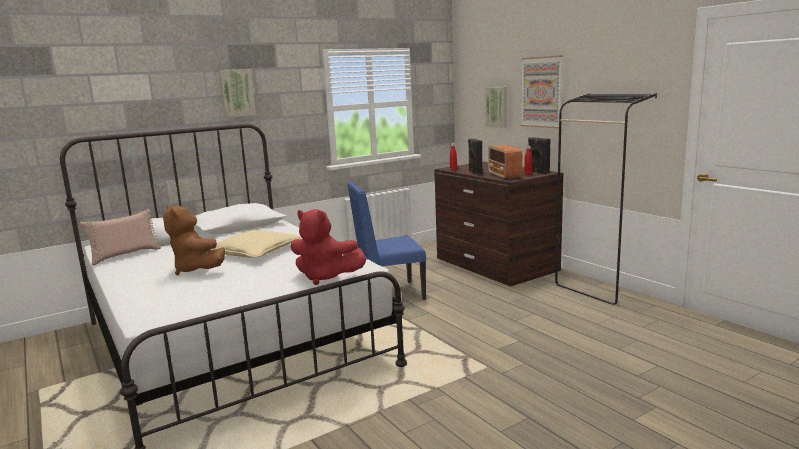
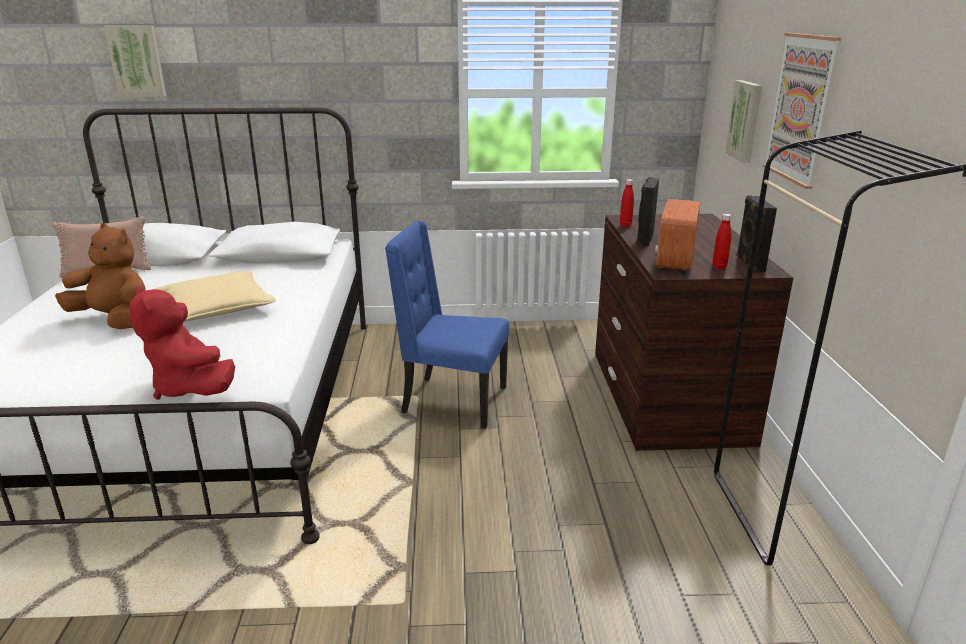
camera: 30 degrees right, 10 degrees up
(197, 270) = (114, 320): brown plush toy -> brown plush toy turned 120 degrees clockwise
(236, 93) = (314, 60): picture -> picture (137, 61)

